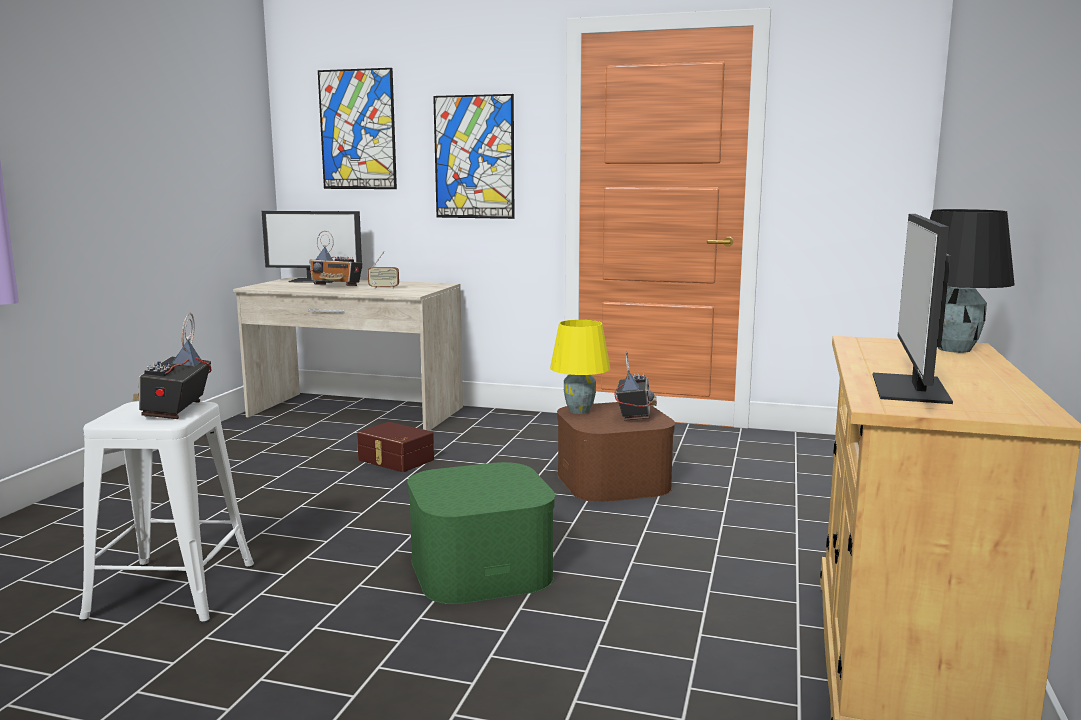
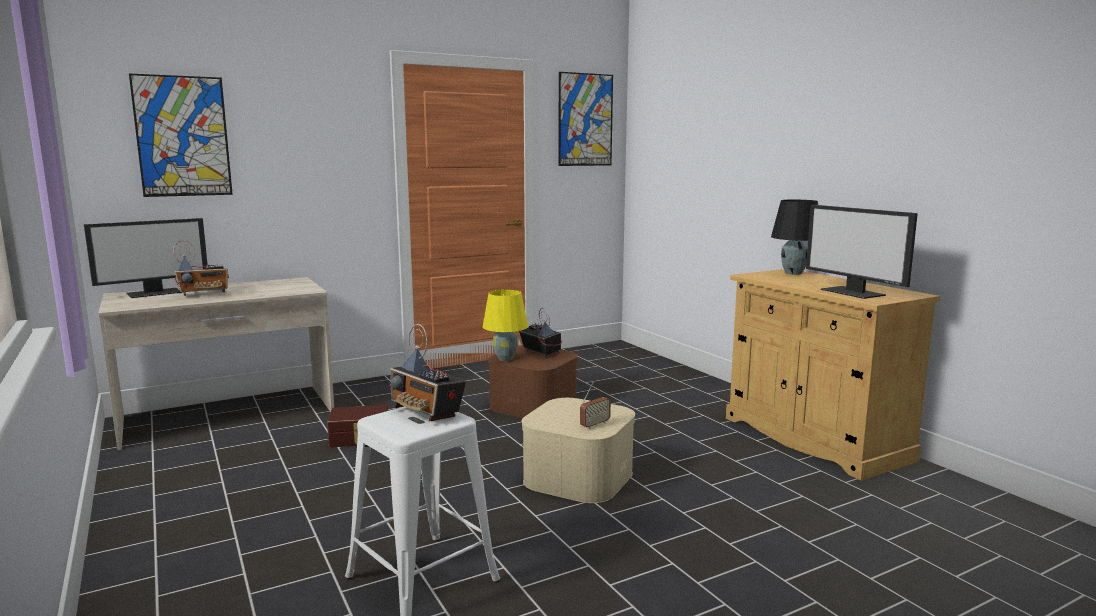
camera: 45 degrees left, 0 degrees up
(384, 288) = (261, 289): radio -> radio (594, 425)
(474, 157) = (313, 163): picture -> picture (585, 120)
(481, 568) = (578, 476): green storage box -> beige storage box

